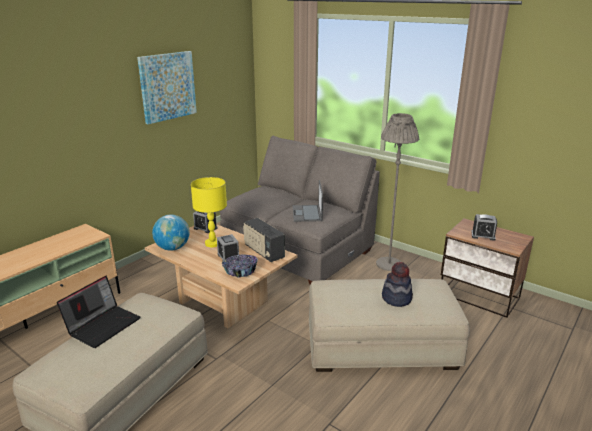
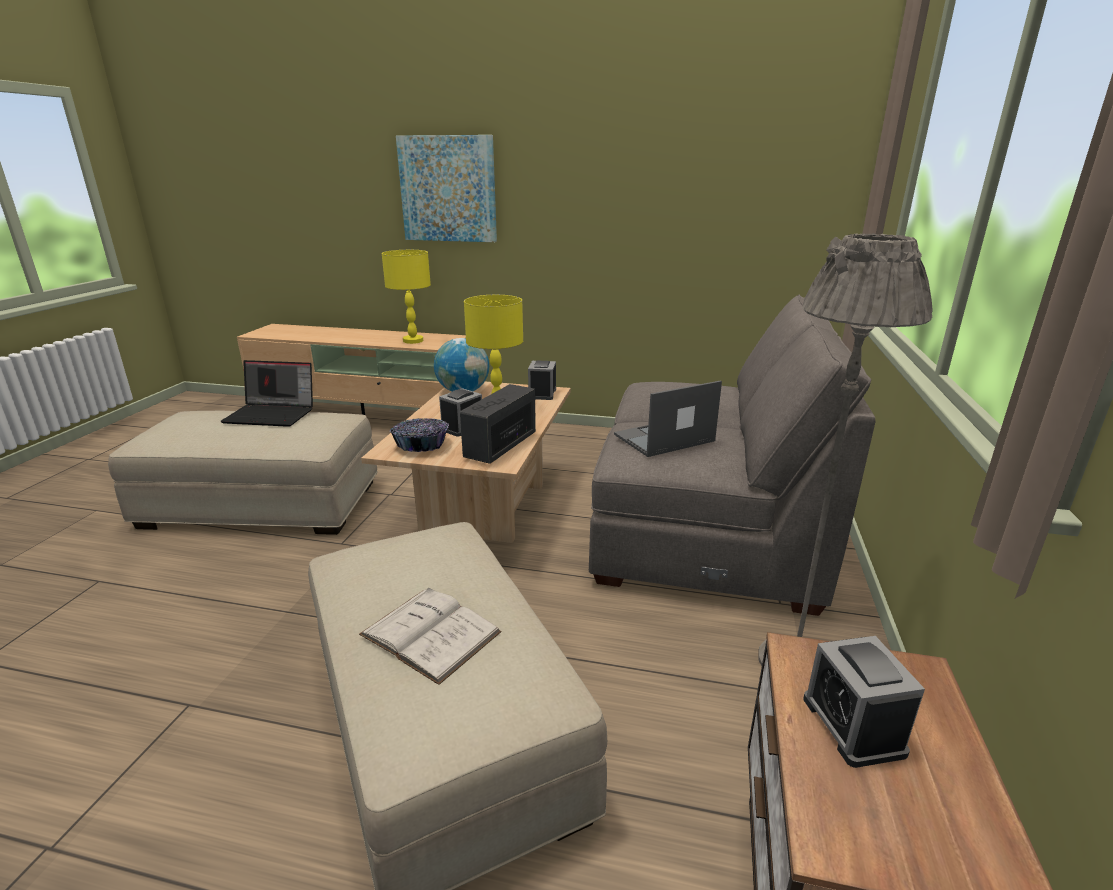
camera: 65 degrees right, 0 degrees up
(67, 242) = (413, 341): none -> yellow table lamp
(167, 86) = (638, 166): picture -> picture (448, 189)
(396, 298) = (430, 633): hat -> white book

